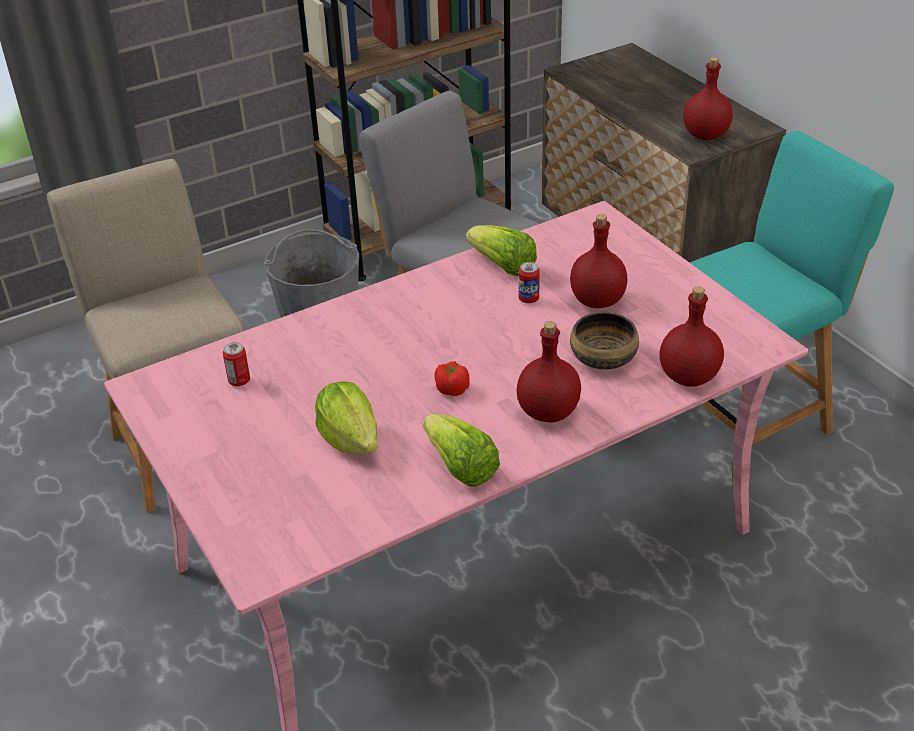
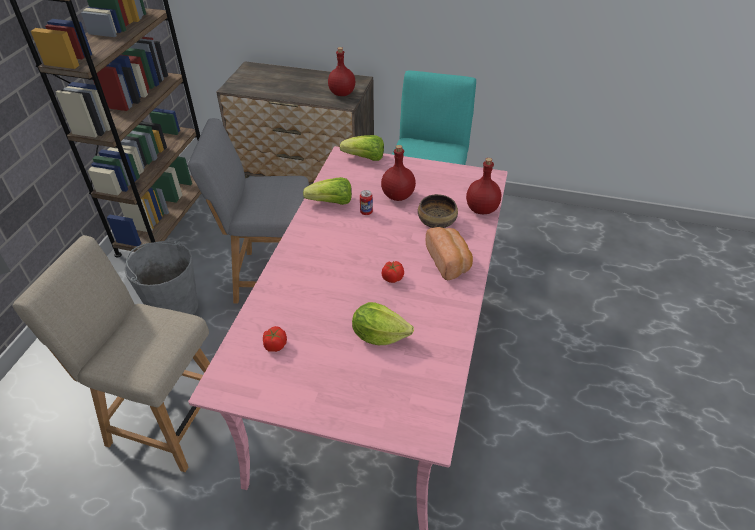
camera: 45 degrees left, 5 degrees up
(239, 381) = (275, 345): can -> tomato
(460, 467) = (449, 313): lettuce -> lettuce (365, 158)
(547, 412) = (449, 261): red bottle -> bread

